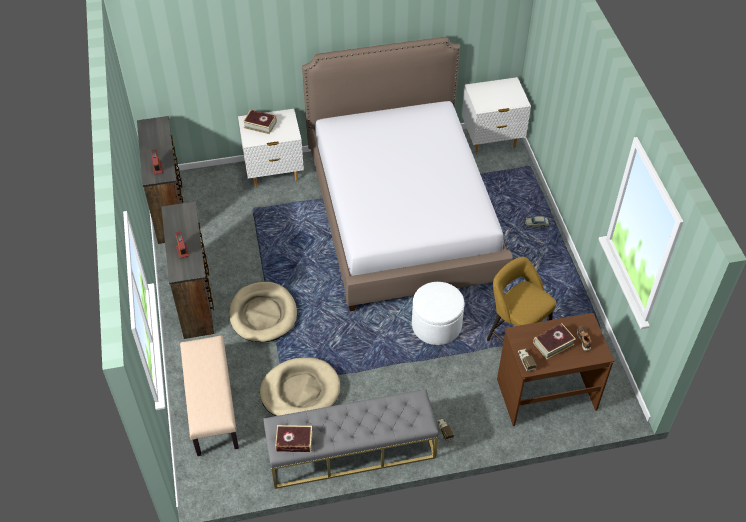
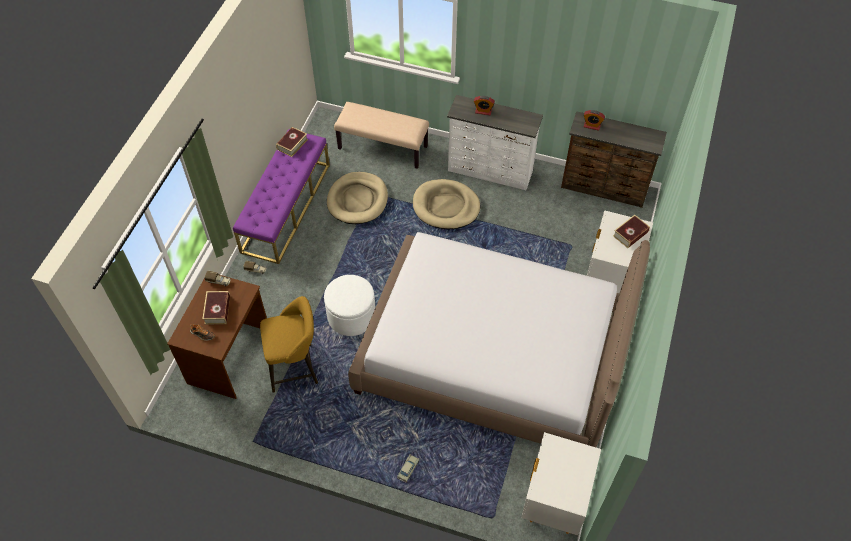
camera: 120 degrees right, 5 degrees up
(196, 299) = (490, 172): brown dresser -> white dresser
(351, 451) = (286, 207): grey bench -> purple bench

